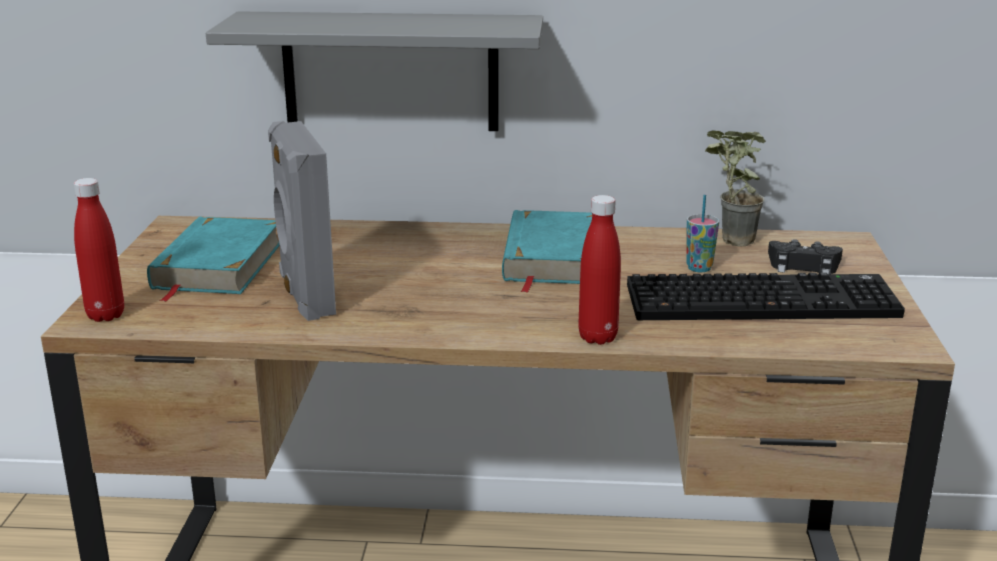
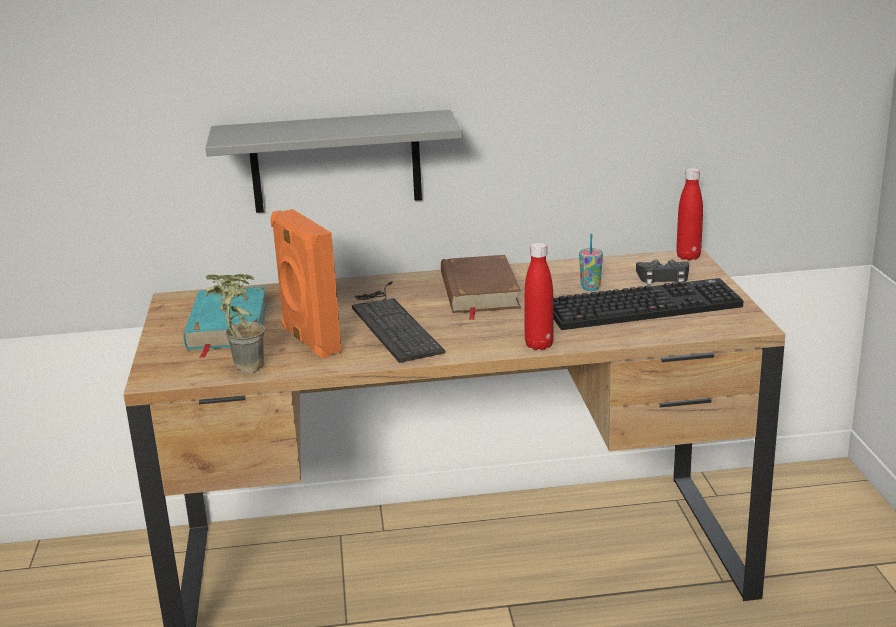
camera: 10 degrees left, 0 degrees up
(105, 315) = (164, 373): red bottle -> red bottle (688, 257)
(304, 295) = (309, 341): grey speaker -> orange speaker
(421, 284) = (392, 322): none -> keyboard
(550, 257) = (478, 292): turquoise book -> brown book
(727, 240) = (603, 265): potted plant -> potted plant (240, 368)

